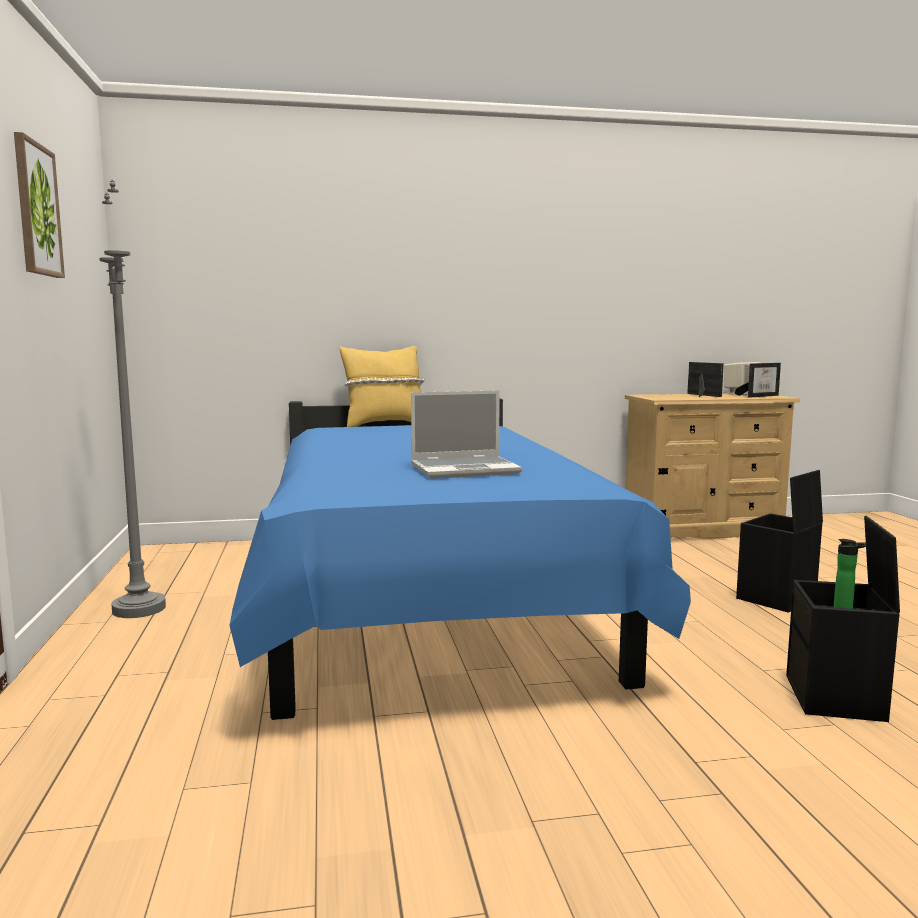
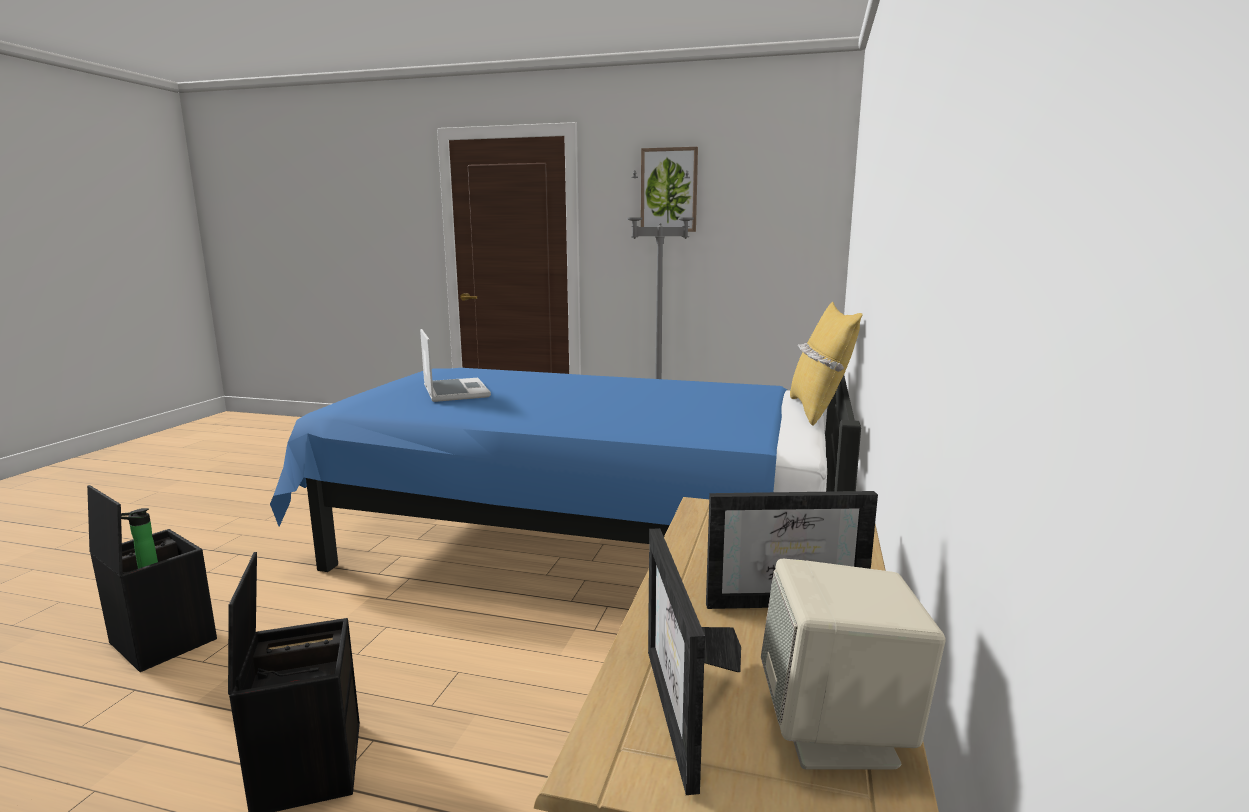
camera: 115 degrees right, 5 degrees up
(466, 470) = (454, 391): laptop -> laptop turned 150 degrees clockwise

